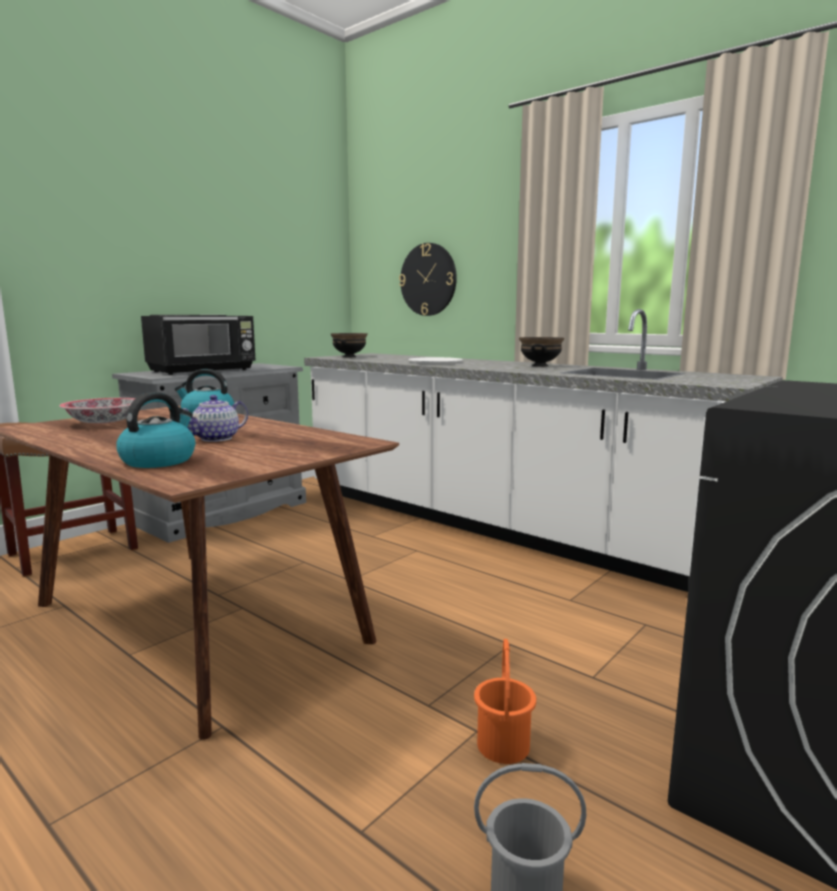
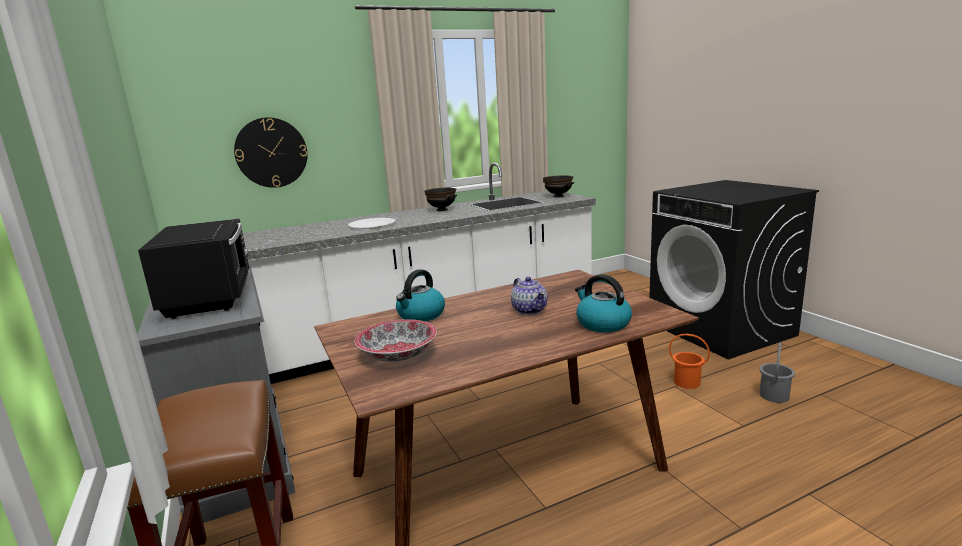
camera: 65 degrees left, 5 degrees up
(349, 356) = (259, 241): black bowl -> black bowl (558, 196)

